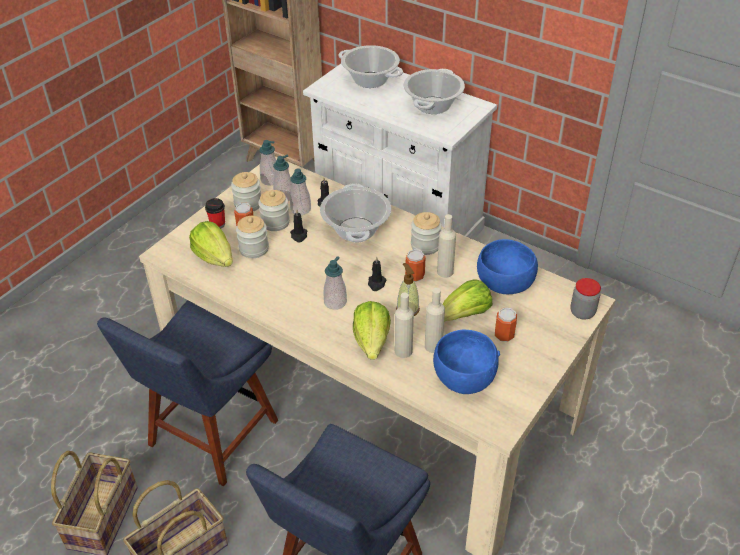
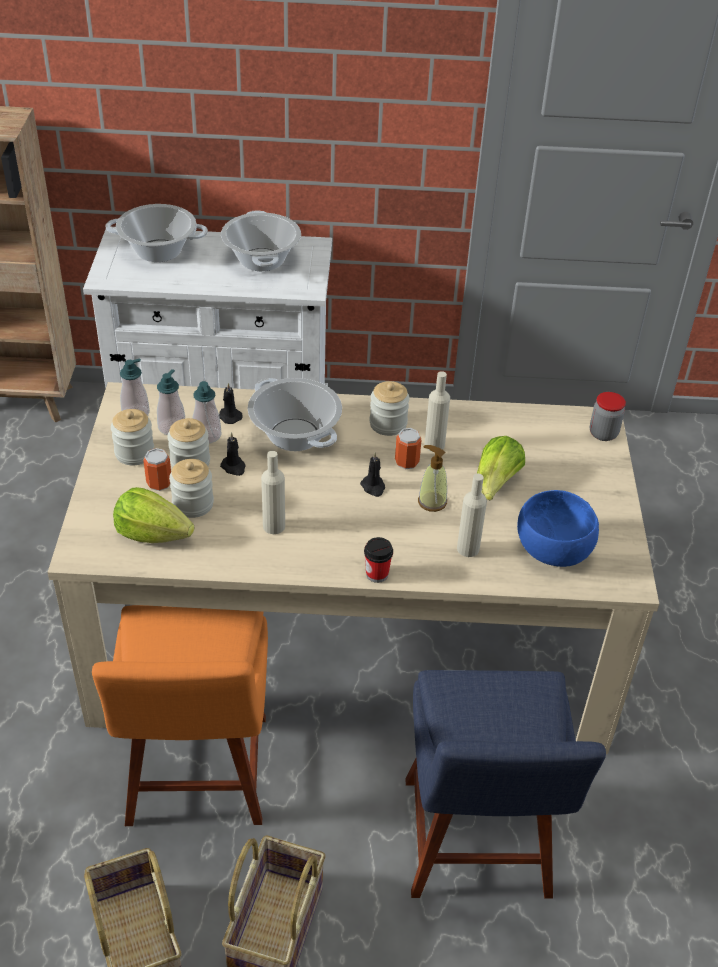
camera: 35 degrees left, 0 degrees up
(209, 437) = (197, 777): blue chair -> orange chair
(217, 224) = (118, 492): cup -> cup (377, 574)
(335, 302) = (347, 527): soap dispenser -> none
(372, 342) = (426, 553): lettuce -> none
(433, 346) = (493, 530): beige bottle -> beige bottle (274, 526)
(504, 335) = (551, 488): can -> none
(505, 283) = (506, 433): blue bowl -> none

